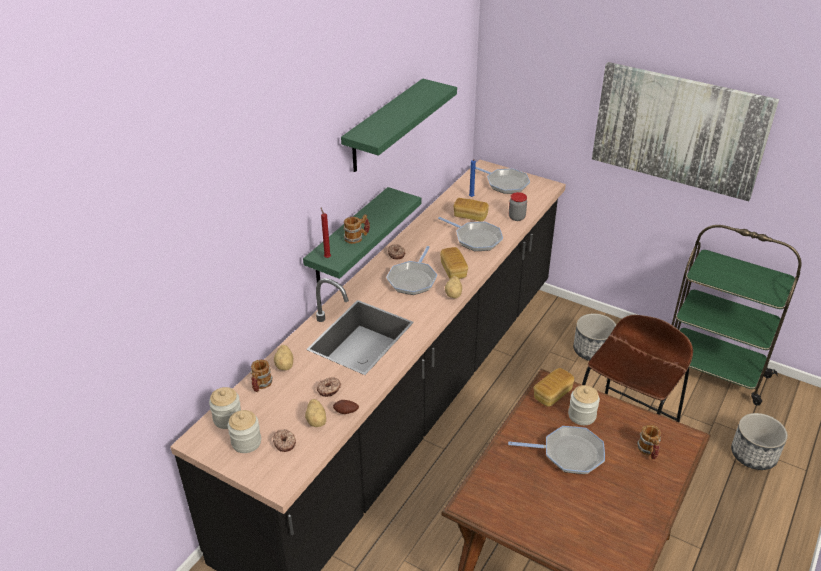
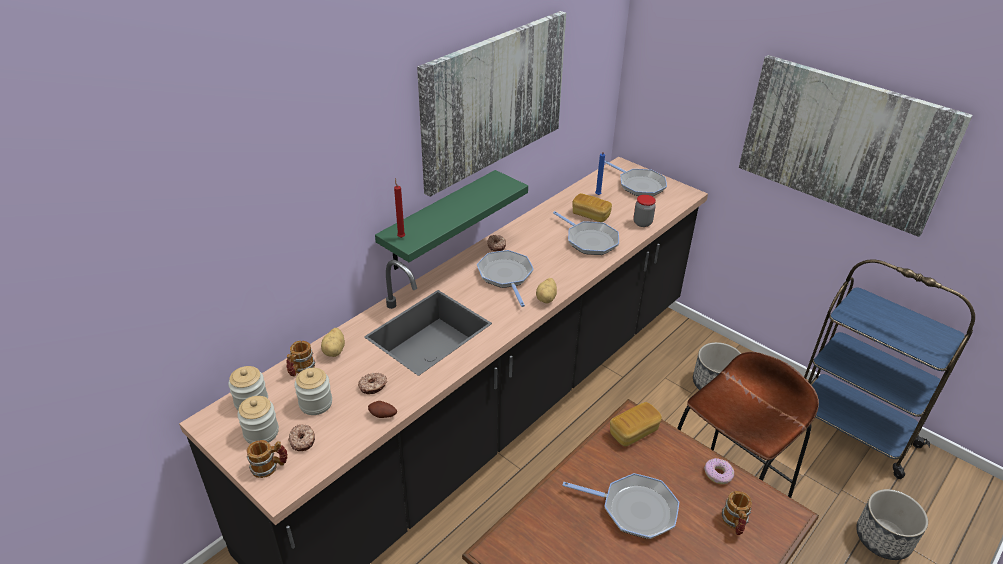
camera: 10 degrees right, 0 degrees up
(317, 420) = (347, 420): potato -> none
(357, 237) = (442, 220): mug -> mug (270, 467)
(384, 126) = (493, 100): green shelf -> picture
(413, 279) = (506, 276): frying pan -> frying pan turned 135 degrees clockwise
(453, 270) = (554, 272): bread -> none
(582, 415) = (662, 464): jar -> jar (316, 403)
(627, 416) = (718, 474): none -> donut
(713, 372) = (851, 430): green cart -> blue cart

